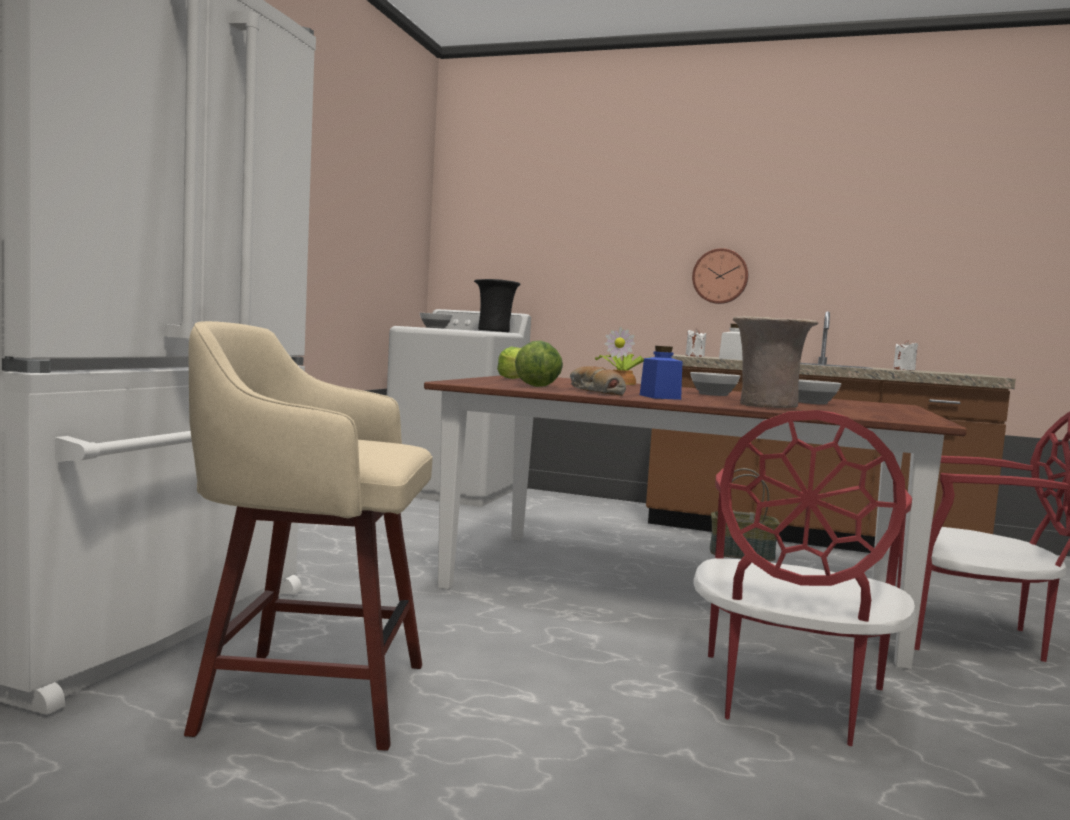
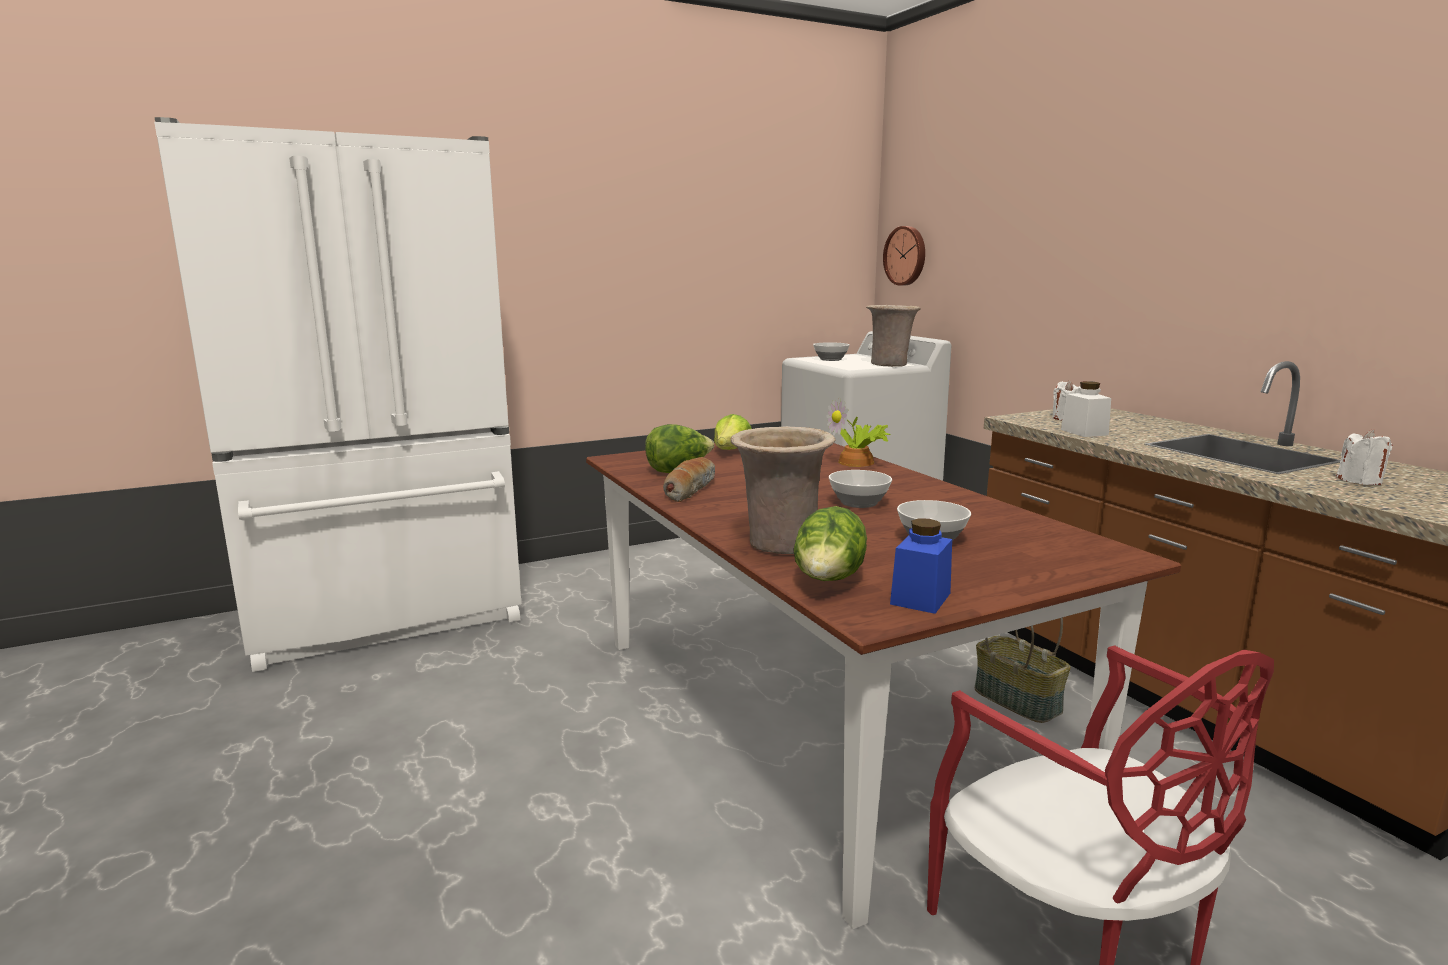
camera: 45 degrees right, 10 degrees up
(307, 696) = (363, 711): beige stool -> none
(494, 331) = (890, 364): black vase -> beige vase
(660, 397) = (724, 507): blue jar -> blue jar (920, 598)
(720, 276) = (1164, 295): wall clock -> wall clock (906, 256)
(788, 699) = (637, 884): red chair -> none
(856, 414) = (828, 582): none -> lettuce

